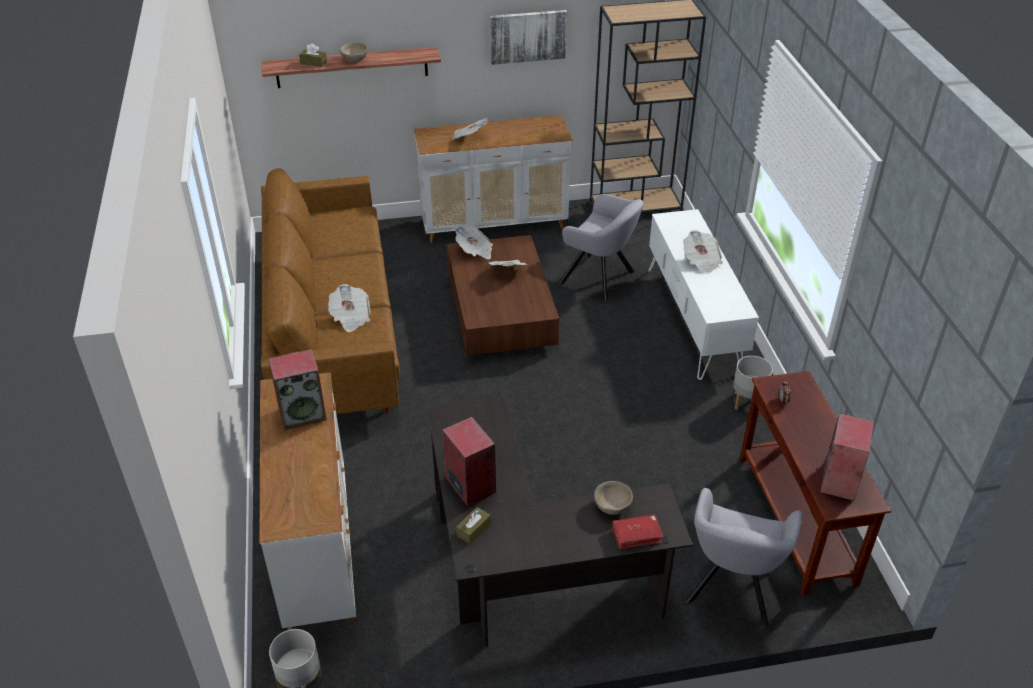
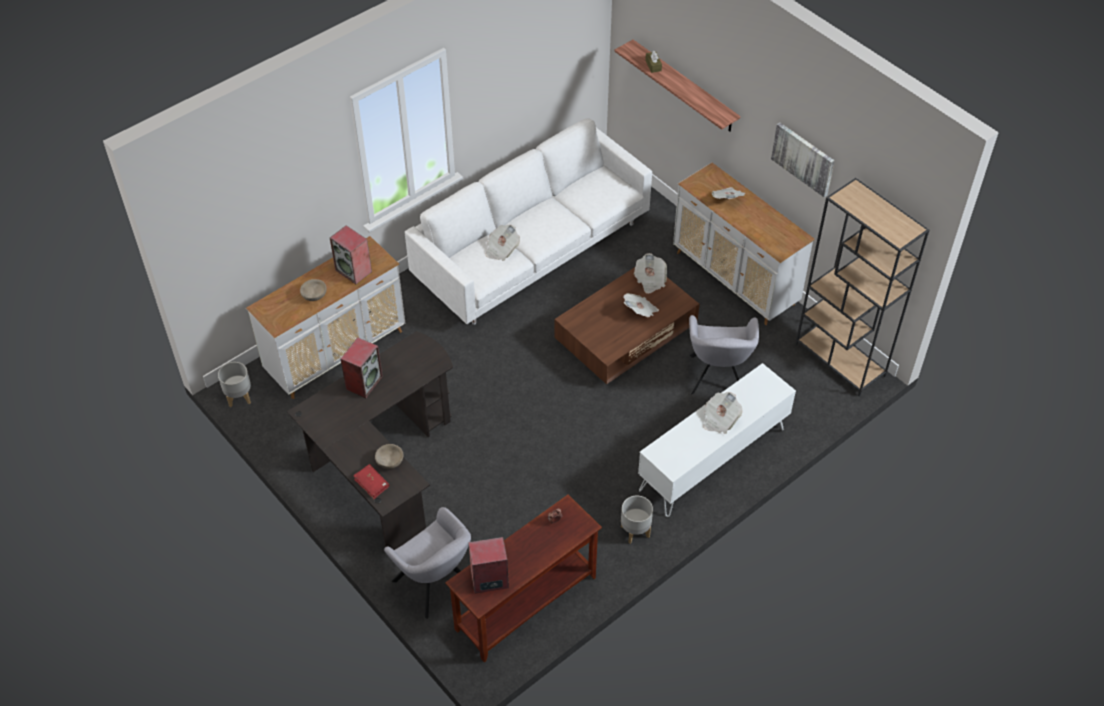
camera: 60 degrees right, 10 degrees up
(332, 330) = (532, 252): brown sofa -> white sofa
(354, 60) = (677, 83): beige bowl -> beige bowl (314, 295)
(473, 530) = (329, 401): brown tissue box -> none
(731, 588) = (435, 585): grey armchair -> grey armchair turned 120 degrees counterclockwise

